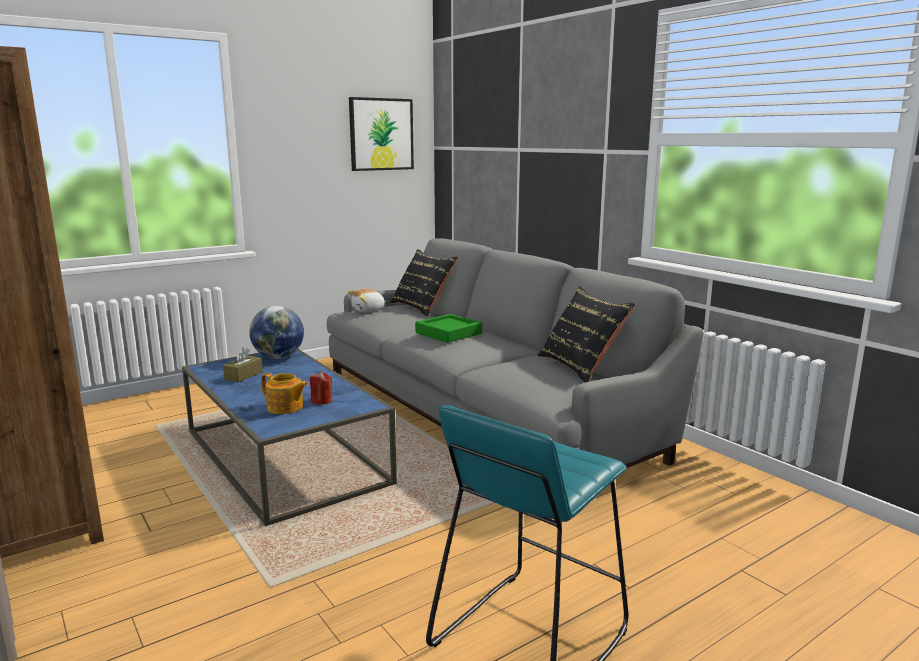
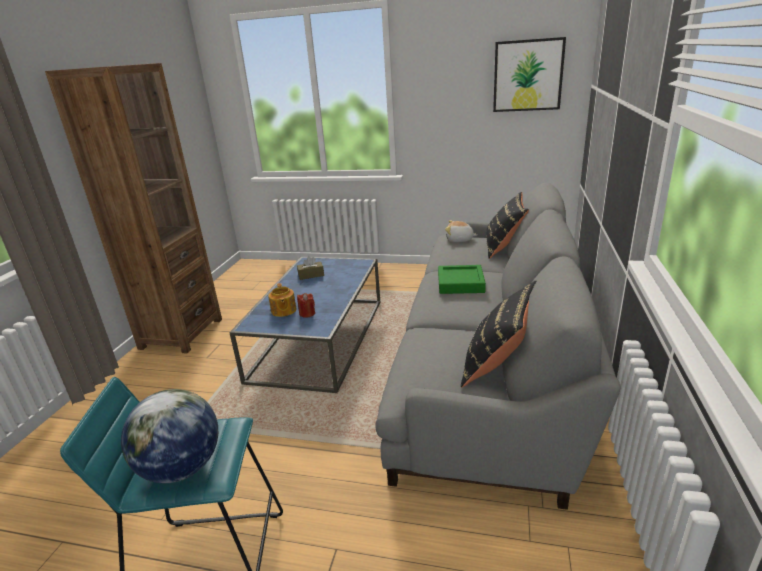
camera: 50 degrees right, 10 degrees up
(278, 357) = (352, 266): globe -> globe (181, 468)

